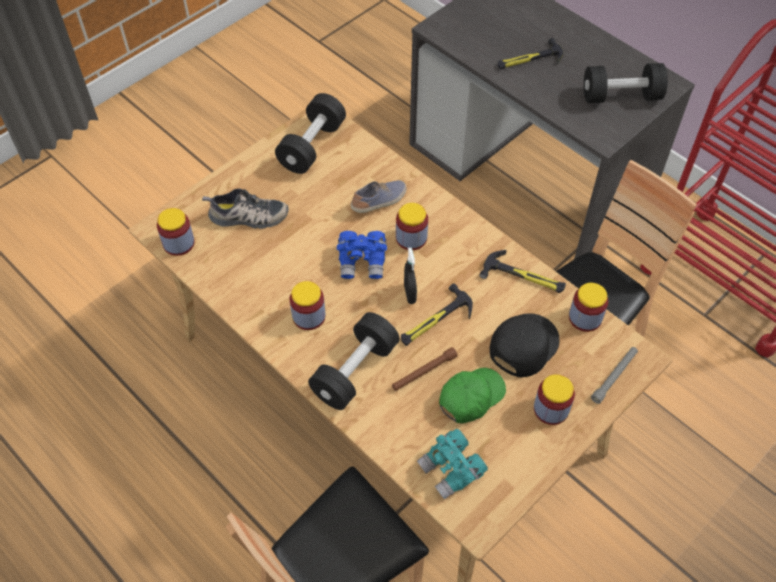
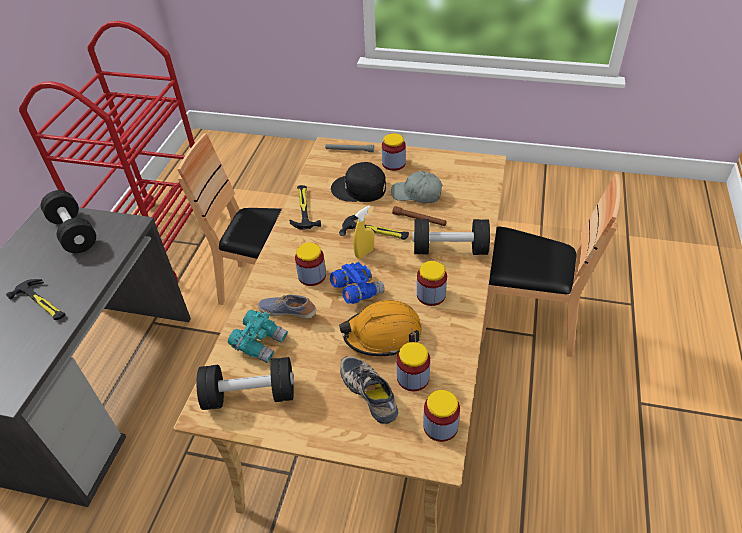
camera: 120 degrees left, 10 degrees down
(296, 254) = (382, 334): none -> orange hard hat
(410, 294) = (364, 253): black spray bottle -> yellow spray bottle
(451, 470) = (470, 182): turquoise binoculars -> turquoise binoculars (260, 343)
(470, 397) = (417, 194): green cap -> grey cap
(585, 318) = (316, 173): jar -> jar (413, 378)

